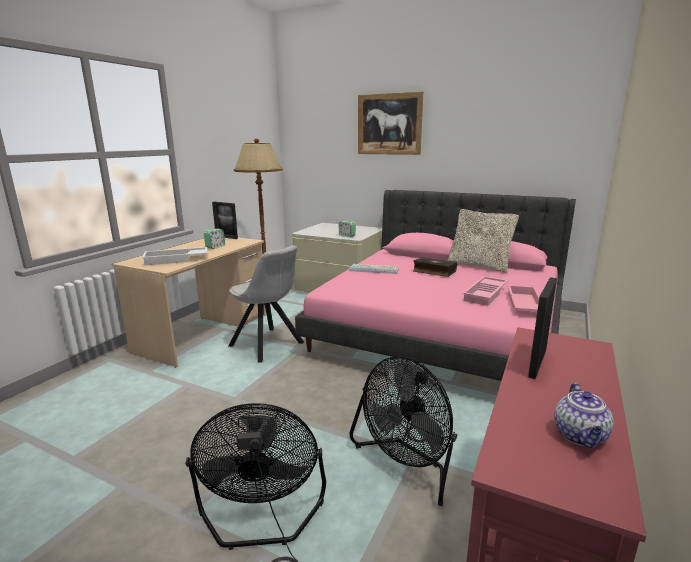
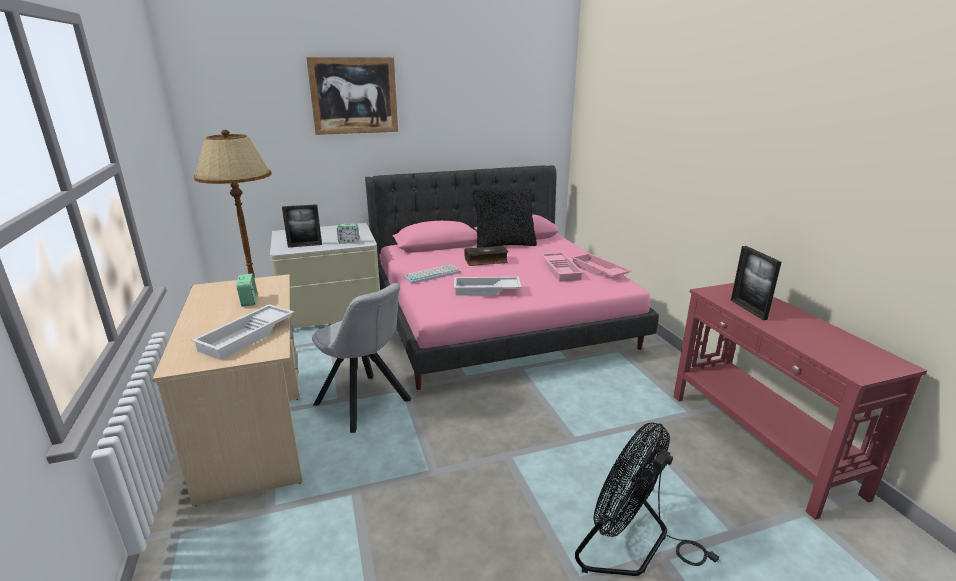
camera: 45 degrees left, 5 degrees up
(226, 237) = (223, 284): picture frame -> picture frame (305, 245)
(267, 345) = (364, 403): grey chair -> grey chair turned 45 degrees clockwise
(385, 288) = (486, 290): none -> white tray
(406, 460) = (632, 431): black fan -> none
(479, 265) = (504, 243): beige pillow -> black pillow
(581, 436) = (839, 341): teapot -> none

